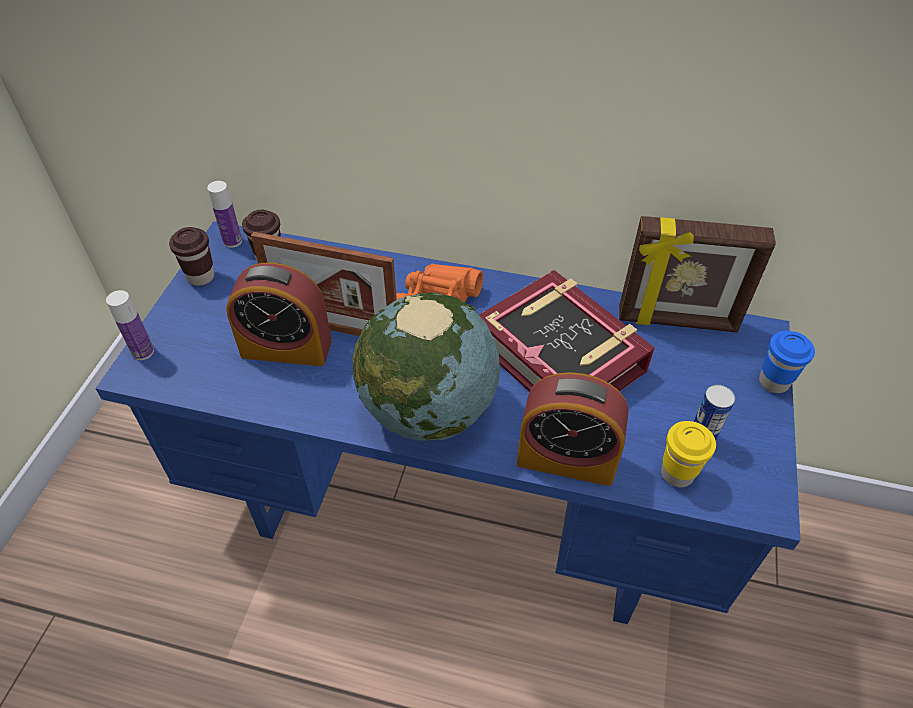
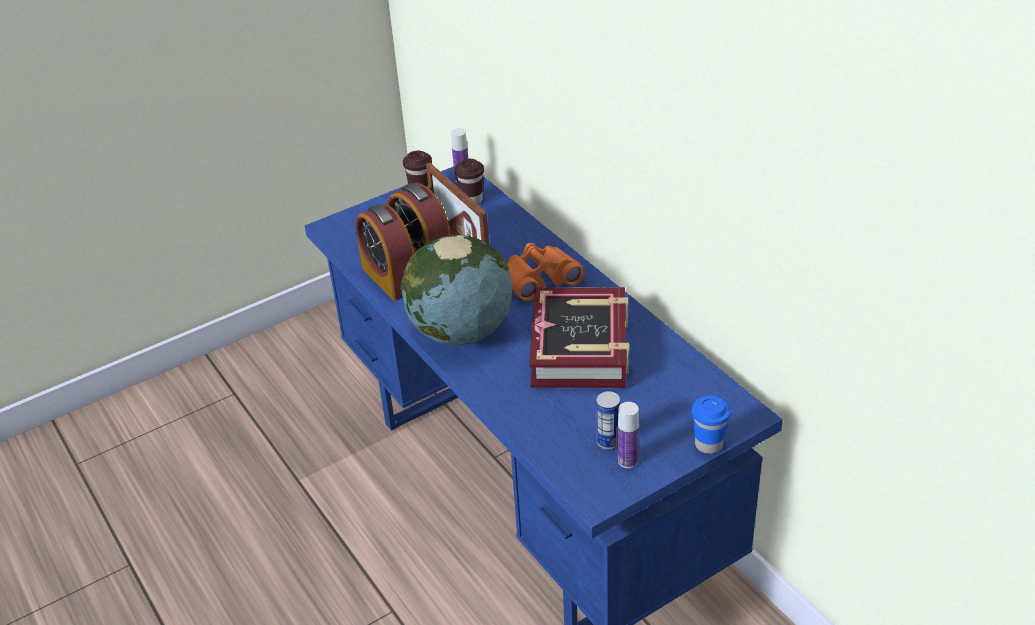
camera: 45 degrees right, 10 degrees down
(143, 352) = (346, 218): bottle -> bottle (627, 461)
(566, 459) = (507, 402): alarm clock -> alarm clock (390, 278)
(677, 321) = (692, 373): picture frame -> none
(677, 474) = (564, 449): yellow cup -> none

